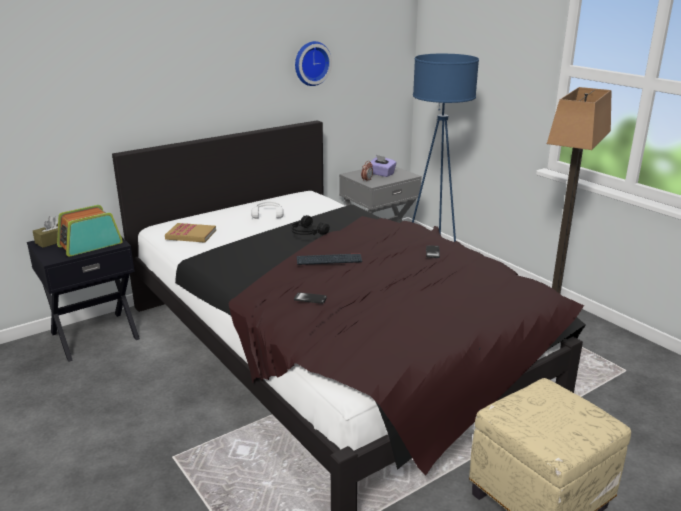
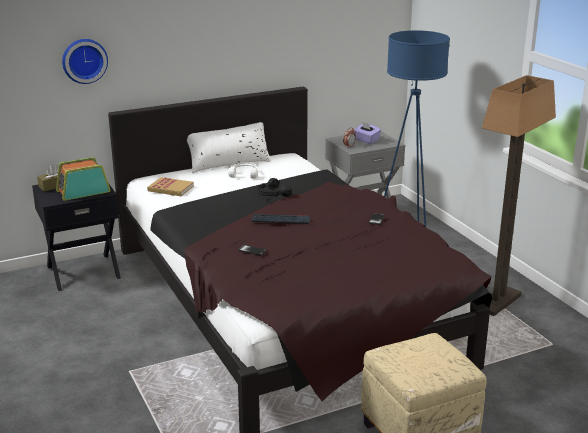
camera: 10 degrees right, 0 degrees up
(247, 205) = (228, 163): none -> white pillow
(311, 63) = (299, 33): wall clock -> wall clock (84, 60)

